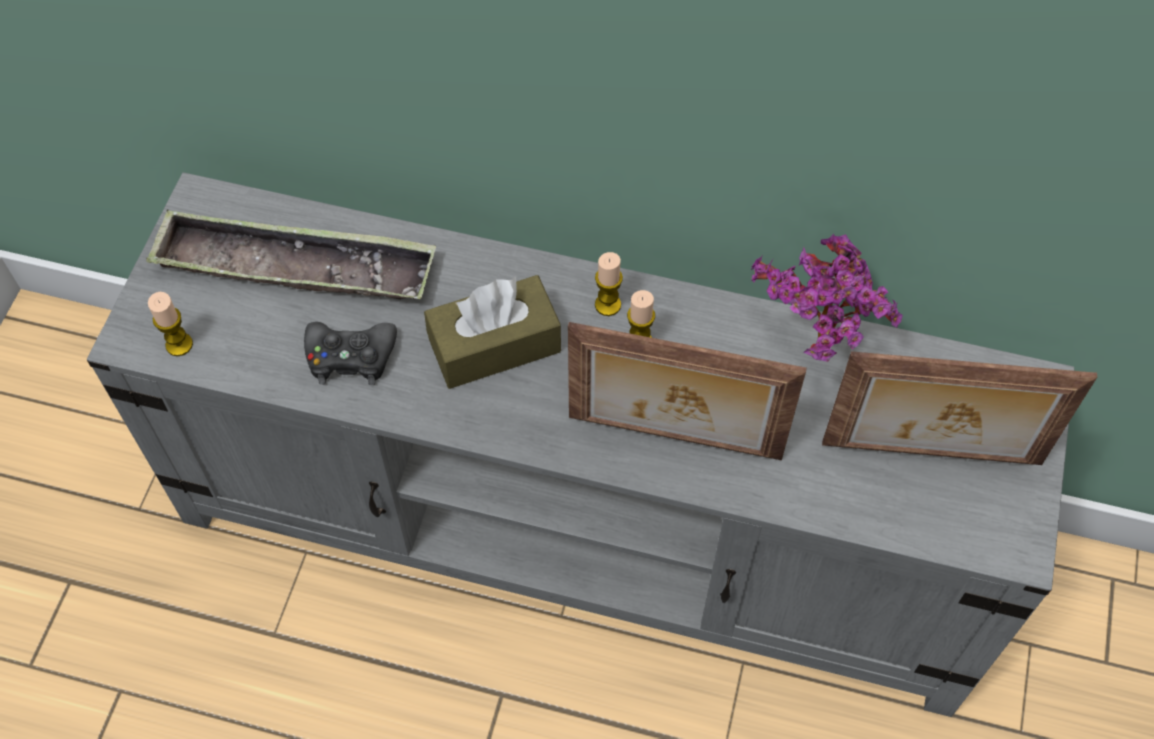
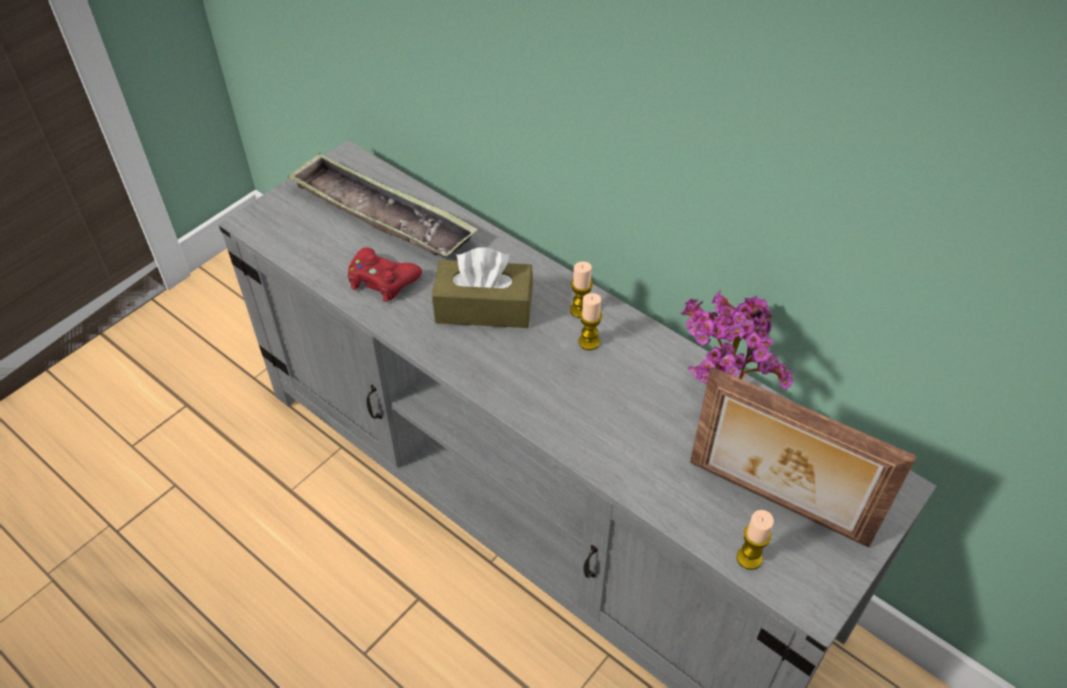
camera: 25 degrees right, 10 degrees down
(179, 344) = (279, 235): candle -> candle (749, 558)
(350, 357) = (382, 280): black game controller -> red game controller
(674, 440) = (576, 415): picture frame -> none

